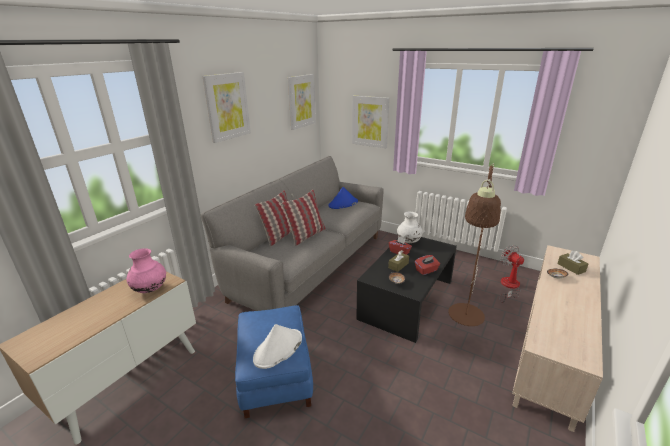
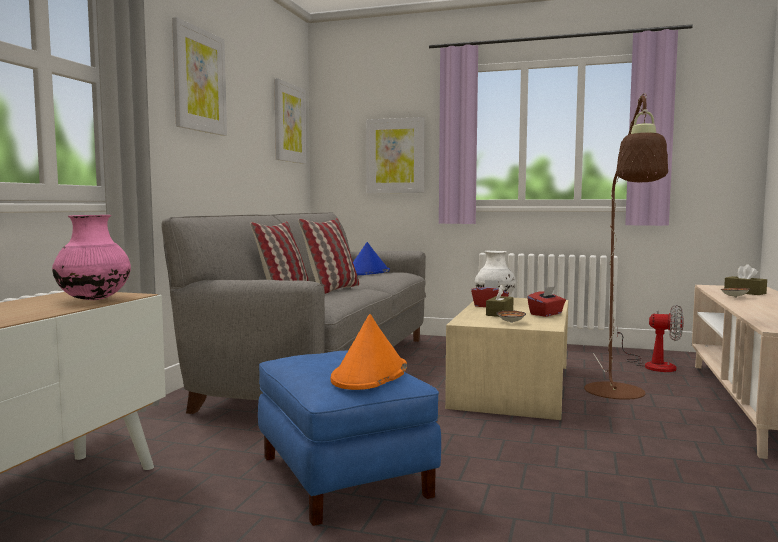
camera: 15 degrees left, 20 degrees down
(278, 349) = (370, 375): white hat -> orange hat
(406, 299) = (511, 385): black coffee table -> beige coffee table
(509, 287) = (652, 365): fan -> fan turned 150 degrees clockwise

